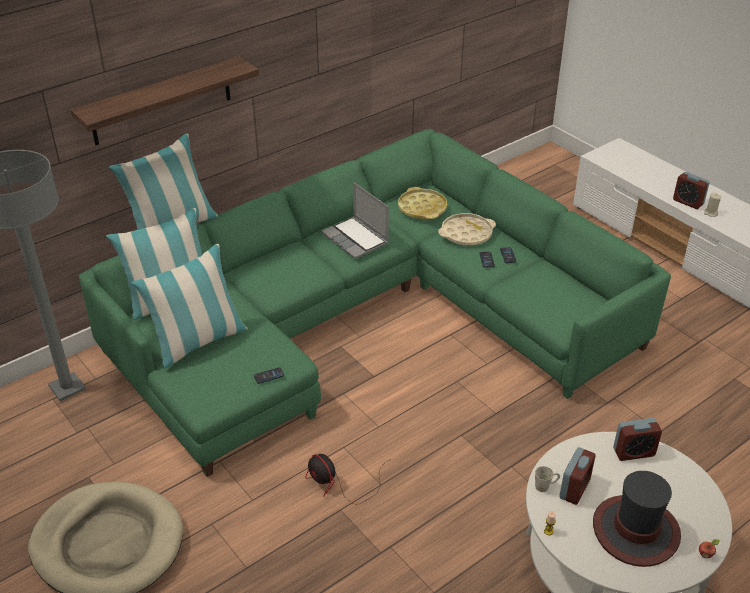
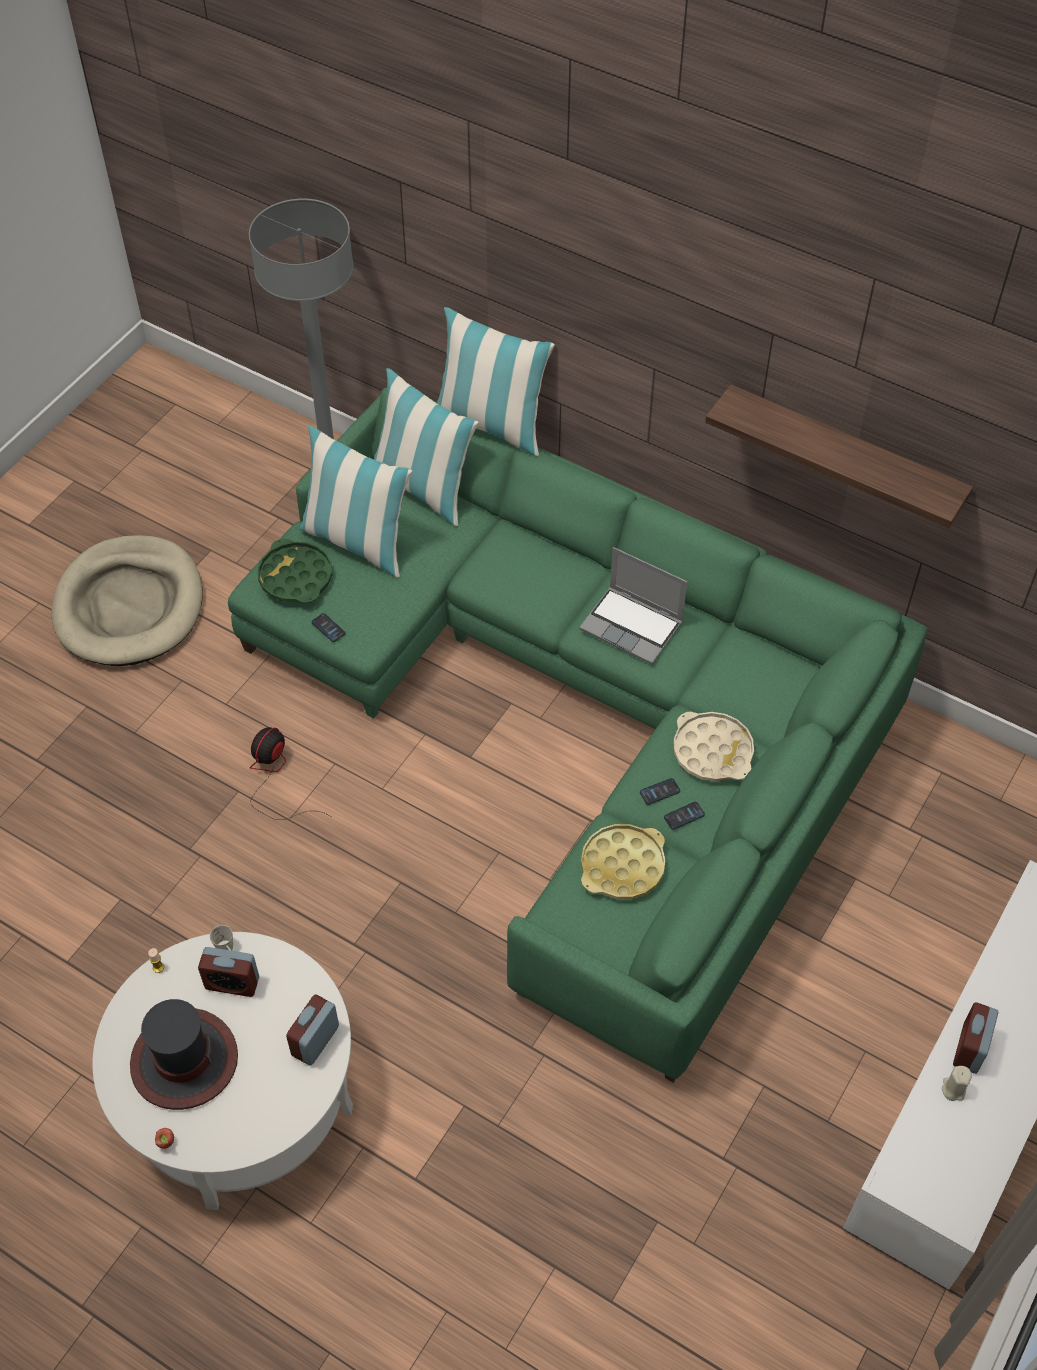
camera: 70 degrees right, 15 degrees up
(161, 101) = (528, 288): shelf -> shelf (844, 455)
(210, 381) = (296, 577): none -> green tray
(356, 239) = (633, 626): laptop -> laptop turned 90 degrees counterclockwise
(422, 208) = (749, 680): yellow tray -> yellow tray (622, 866)
(633, 452) = (315, 1041): alarm clock -> alarm clock turned 60 degrees clockwise

